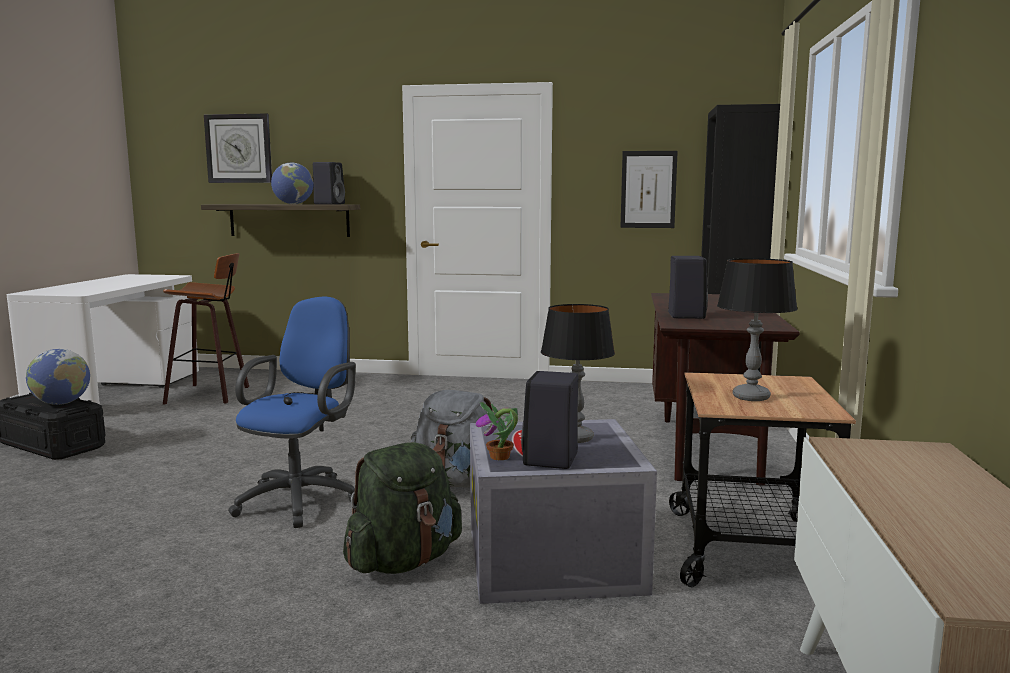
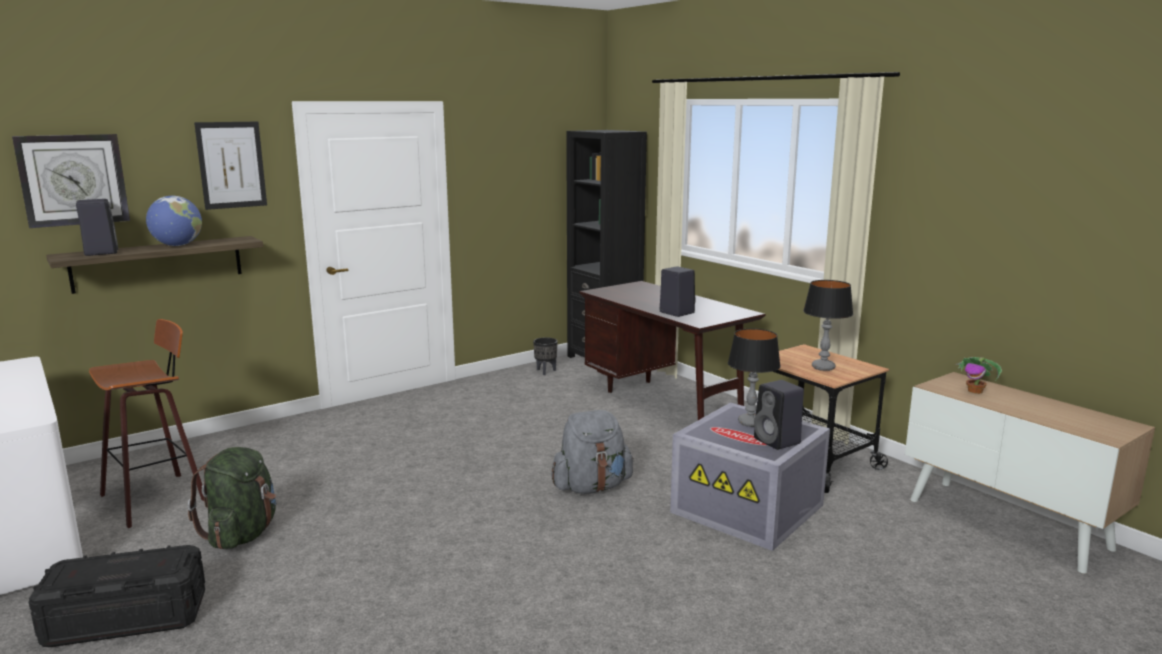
camera: 45 degrees left, 5 degrees up
(61, 403) = (146, 562): globe -> none
(302, 499) = (523, 546): blue office chair -> none
(329, 204) = (225, 240): black speaker -> black speaker (100, 252)
(404, 561) = (686, 550): green backpack -> green backpack (242, 534)
(500, 457) = (753, 450): potted plant -> potted plant (975, 391)
(642, 392) = (545, 371): none -> black planter
(648, 189) = (524, 197): picture -> picture (231, 165)

